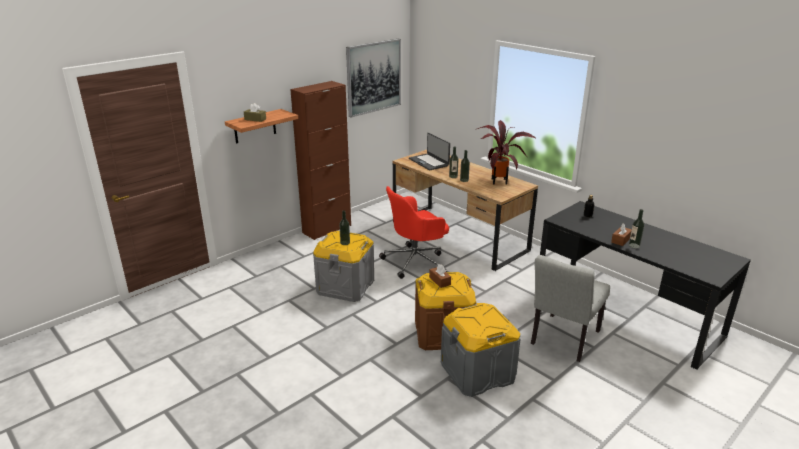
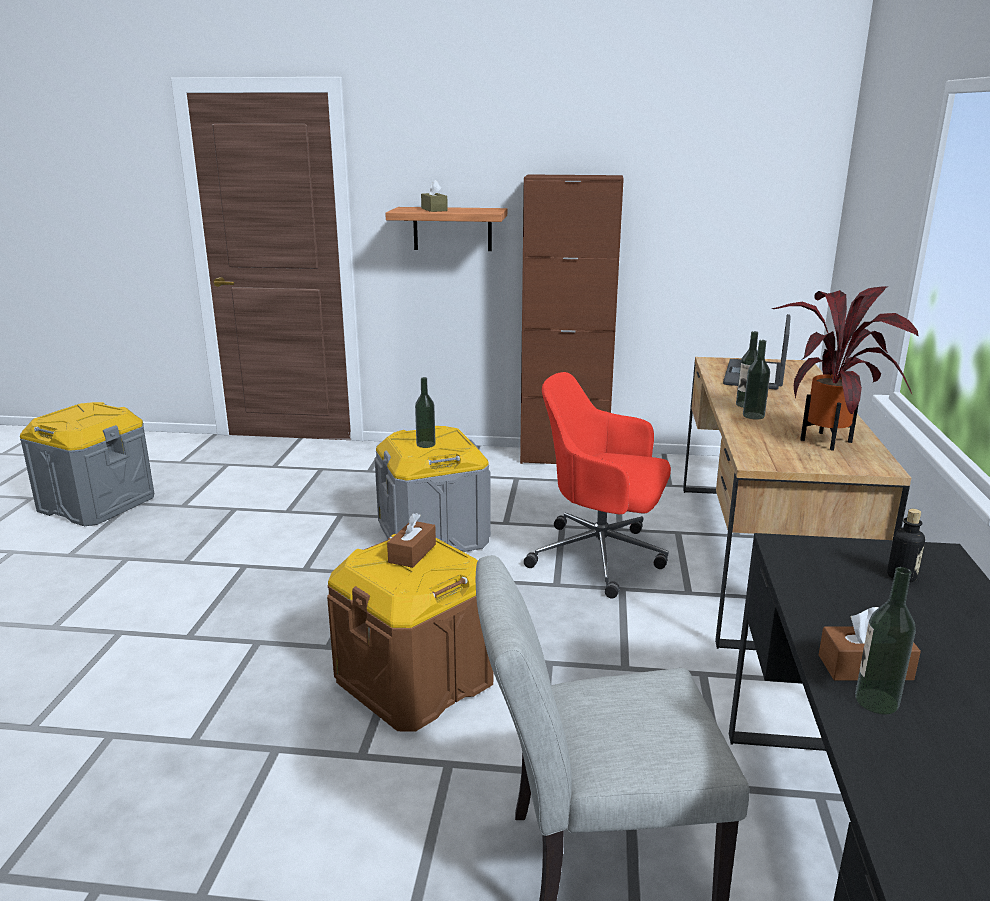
camera: 50 degrees right, 5 degrees down
(373, 77) = (735, 188): picture -> none
(477, 372) = (329, 780): grey storage box -> grey storage box (97, 504)

